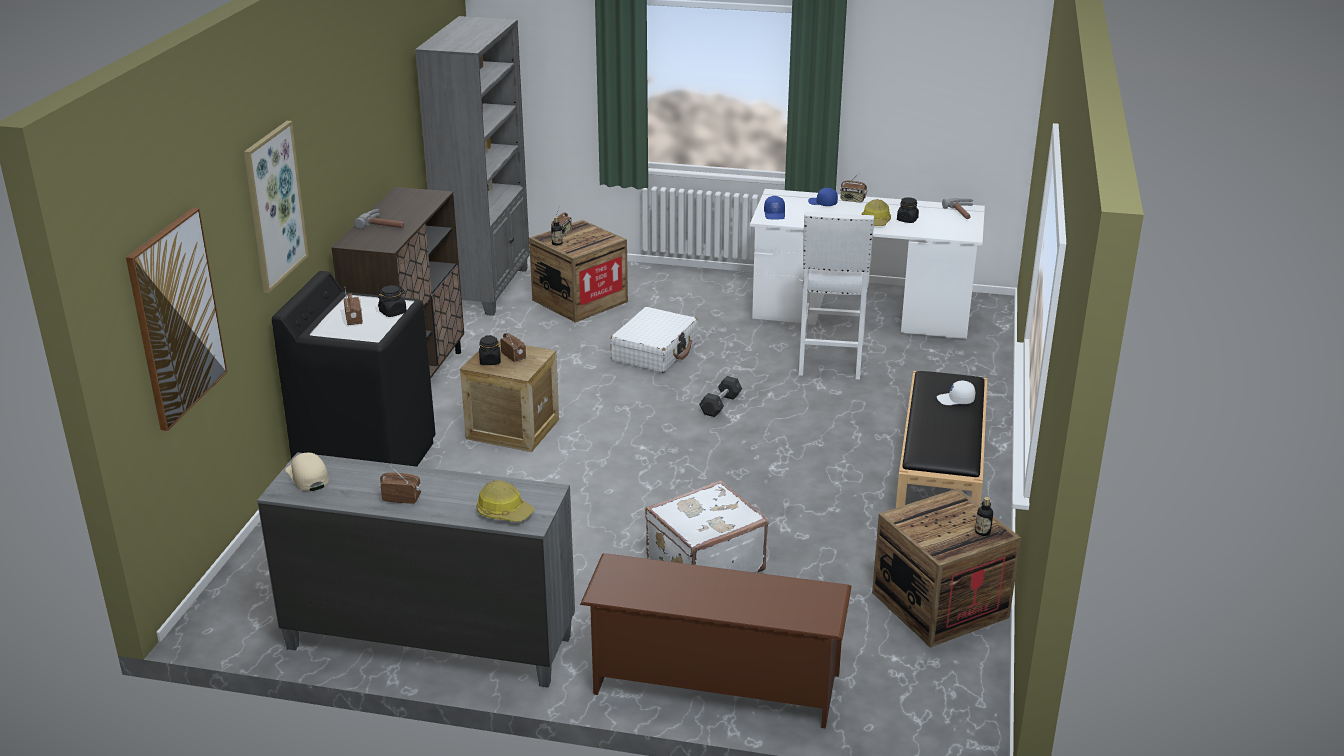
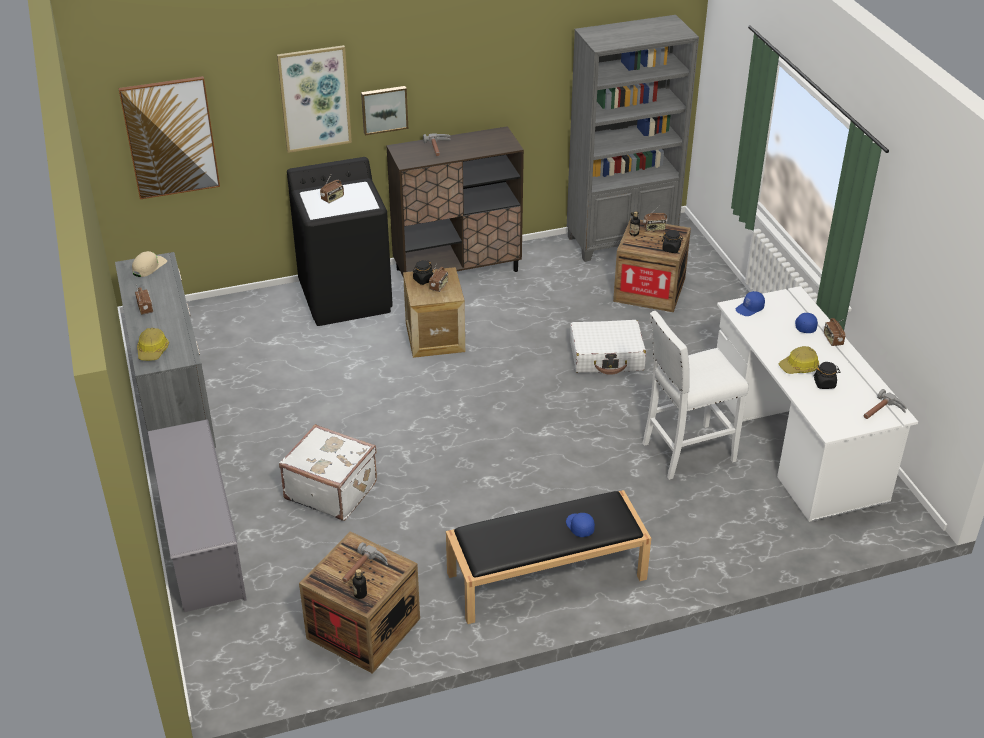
camera: 60 degrees right, 10 degrees up
(319, 200) = (384, 109): none -> picture
(393, 312) = (355, 207): black jar -> black jar (671, 249)
(714, 684) = (201, 543): brown shoe rack -> grey shoe rack
(720, 405) = (556, 419): grey dumbbell -> none
(947, 520) = (364, 570): none -> hammer
(955, 400) = (579, 527): white cap -> blue cap

